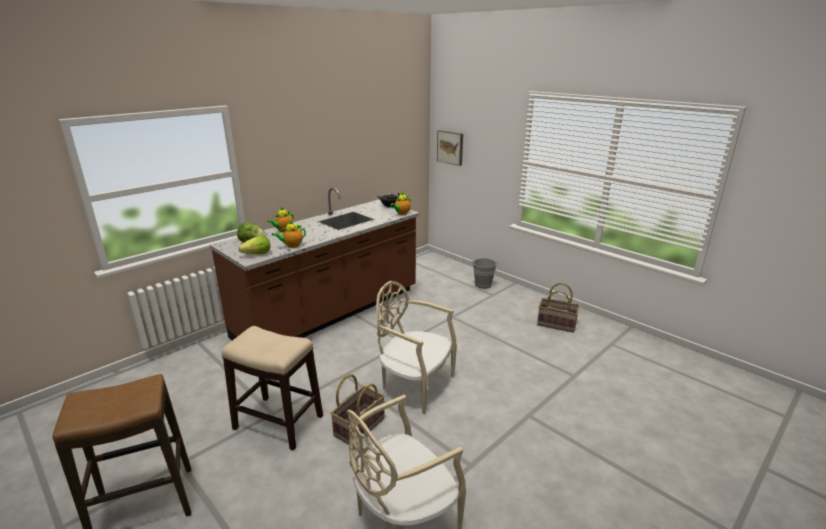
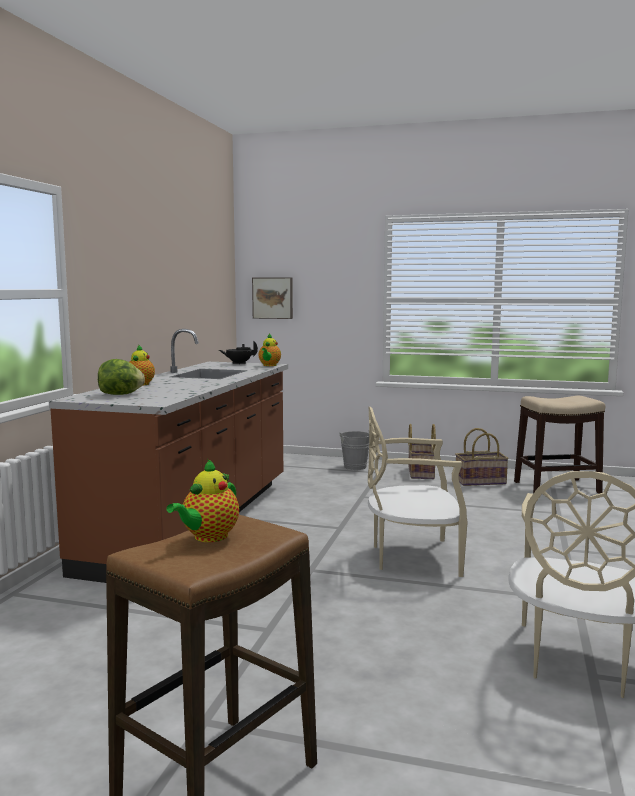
camera: 30 degrees left, 15 degrees down
(257, 254) = (156, 399): lettuce -> none
(277, 422) = (290, 635): stool -> stool (556, 487)
(292, 245) = (188, 390): teapot -> teapot (208, 537)
(359, 426) = (405, 607): basket -> basket (420, 473)

